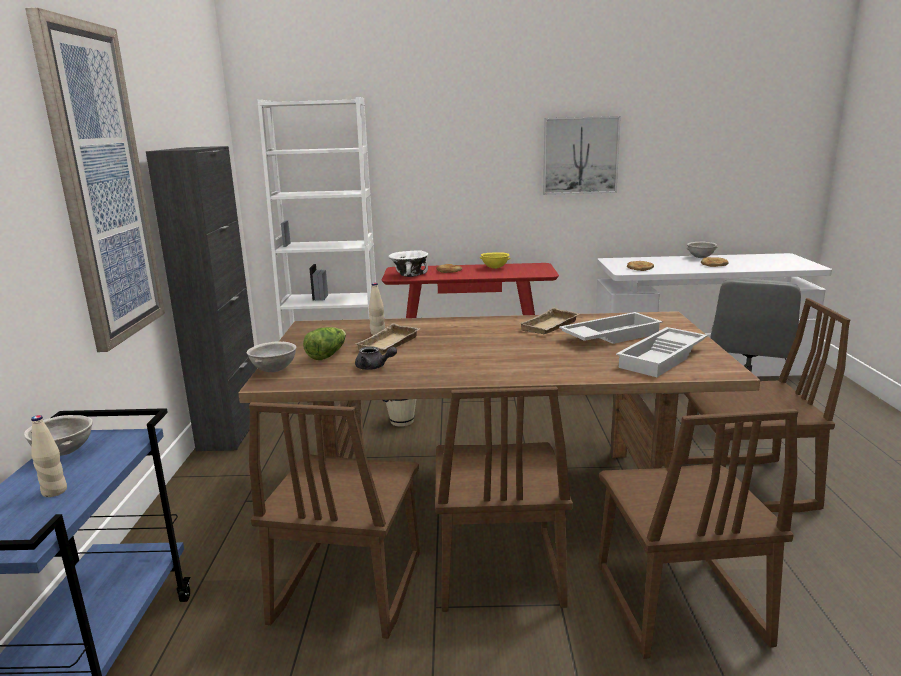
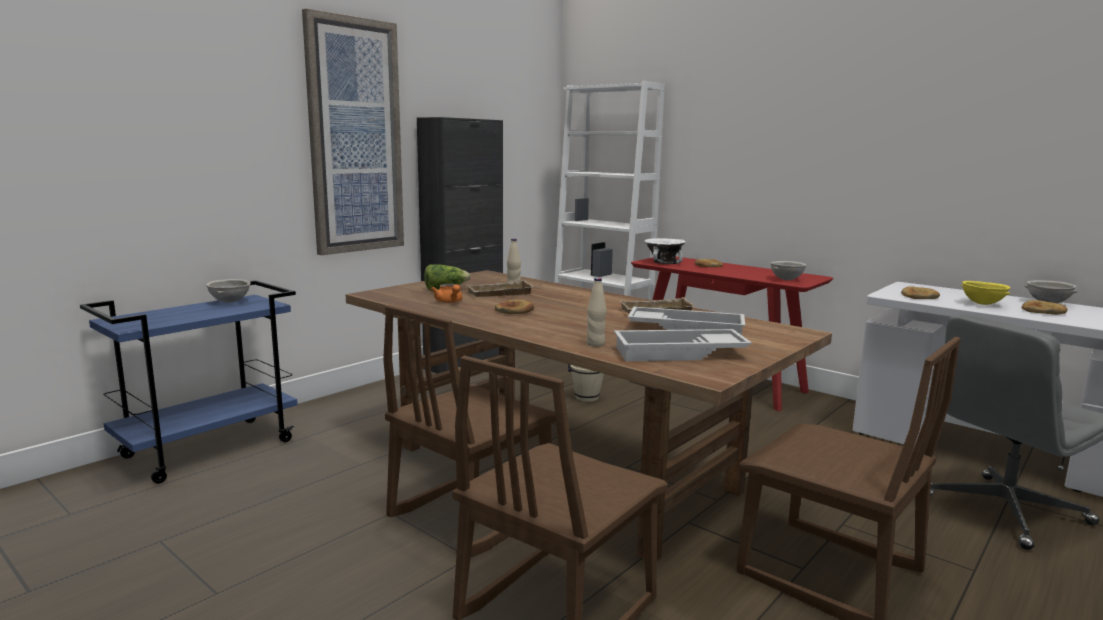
camera: 40 degrees right, 5 degrees down
(54, 491) = (187, 314): beige bottle -> beige bottle (595, 344)
(273, 370) = (392, 289): grey bowl -> grey bowl (786, 279)
(346, 588) = (365, 476): brown chair -> none
(374, 367) = (449, 302): grey teapot -> orange teapot
(455, 358) = (514, 311): none -> bread
(495, 268) = (759, 271): yellow bowl -> yellow bowl (982, 304)
(580, 155) = (889, 150): picture -> none

